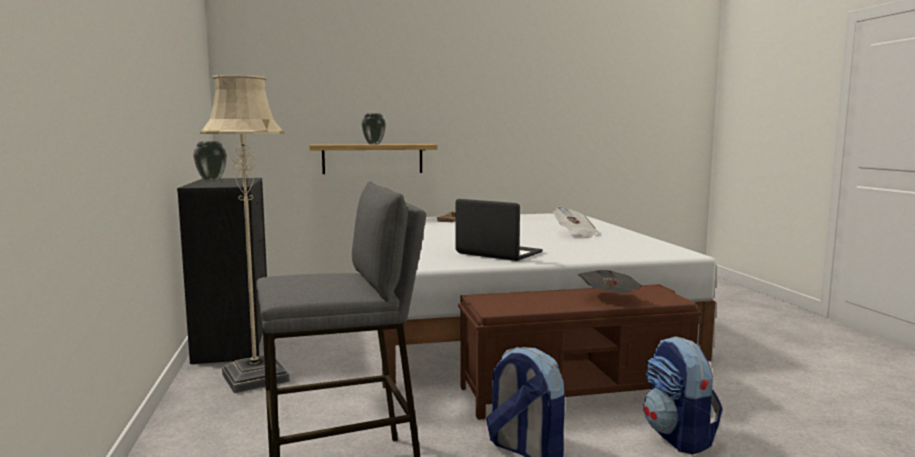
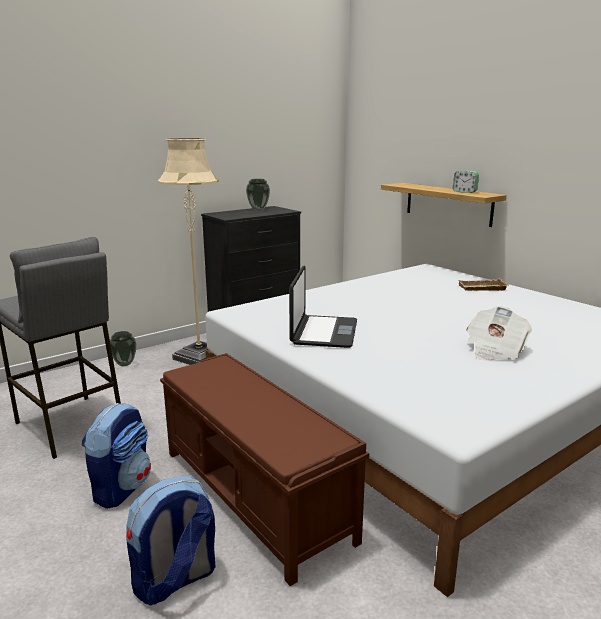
camera: 65 degrees right, 10 degrees up
(374, 144) = (441, 189): vase -> vase (125, 364)
(402, 144) = (464, 192): none -> alarm clock
(610, 299) = (259, 418): newspaper -> none

